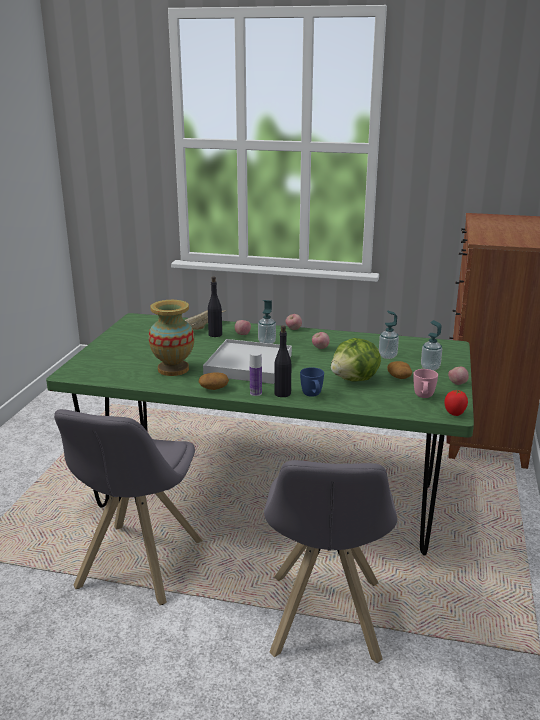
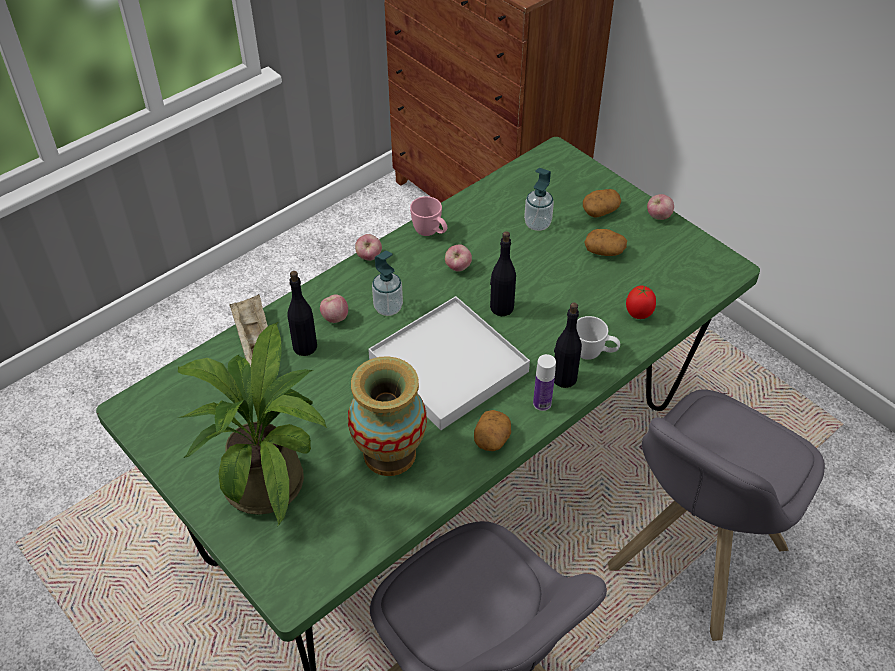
camera: 55 degrees left, 25 degrees up
(130, 351) = (270, 475): none -> potted plant
(309, 365) = (501, 308): none -> black bottle
(312, 396) = (593, 354): blue mug -> white mug
(325, 617) = (695, 557): grey chair -> grey chair turned 90 degrees clockwise
(355, 380) = (580, 291): lettuce -> none
(423, 397) = (671, 264): pink mug -> pink mug (430, 233)
(430, 367) = (600, 210): soap dispenser -> potato
(454, 414) = (727, 265): tomato -> tomato (638, 314)

